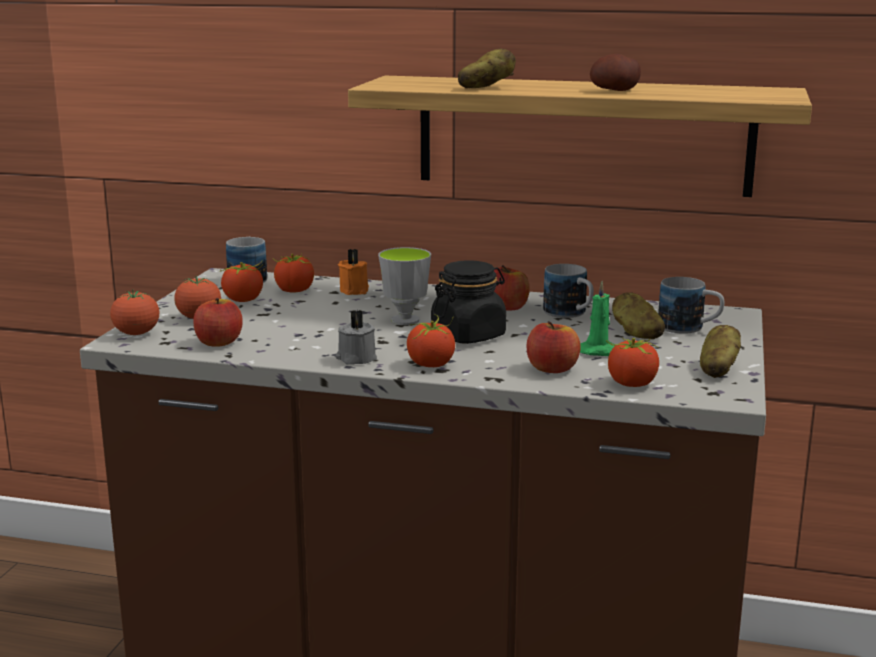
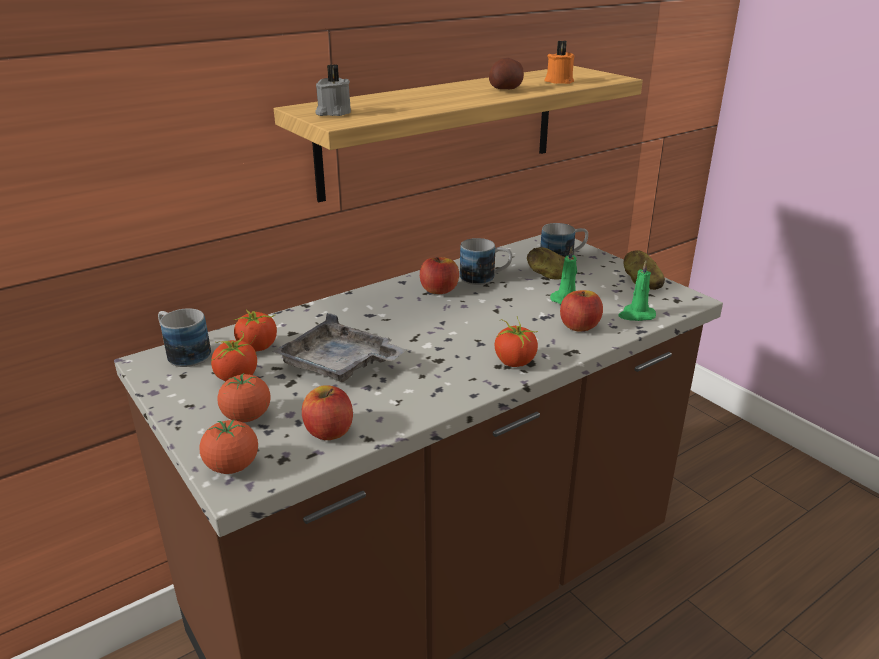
camera: 50 degrees left, 10 degrees up
(314, 318) = (339, 365): none -> grey tray
(355, 290) = (304, 324): orange candle -> orange candle (558, 81)
(355, 358) = (461, 385): grey candle -> grey candle (333, 113)
(405, 320) = (406, 333): cup -> none
(468, 335) = (475, 325): black jar -> none
(486, 87) = (421, 105): potato -> none
(631, 384) = (636, 315): tomato -> green candle

